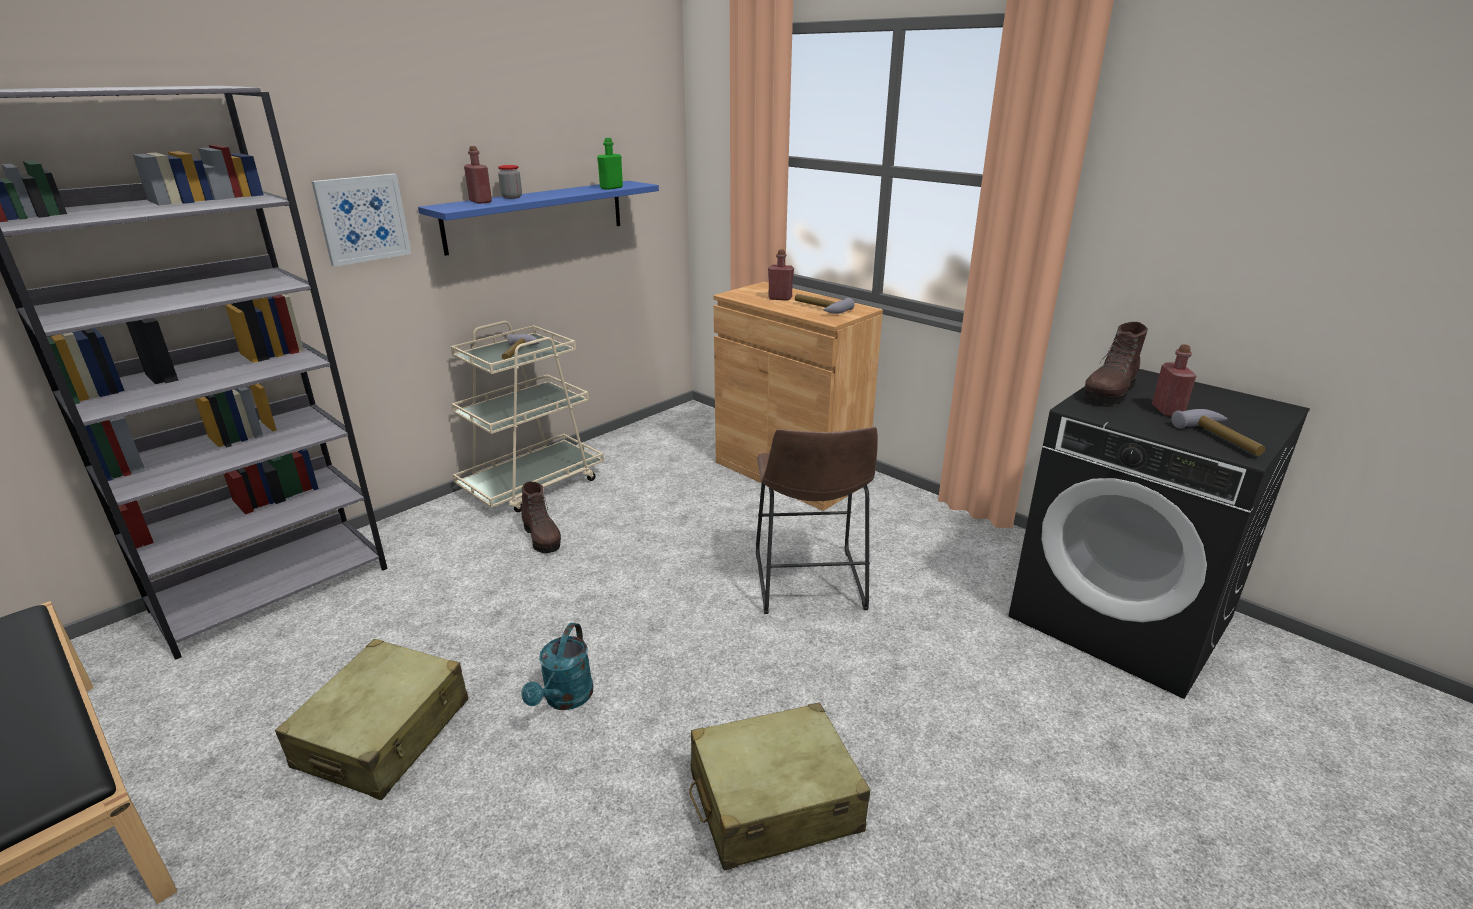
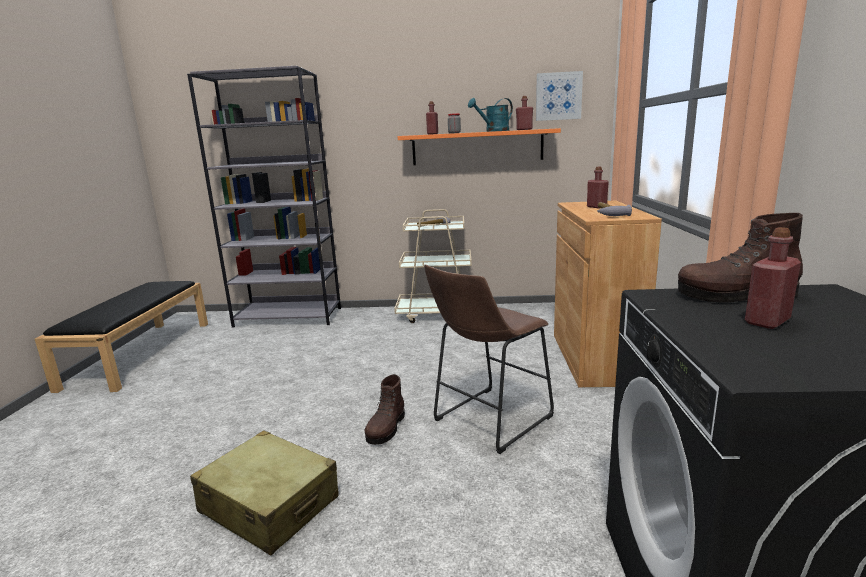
camera: 50 degrees right, 10 degrees down
(362, 219) = (370, 140): picture -> picture (558, 96)
(384, 733) = (226, 379): beige suitcase -> none
(536, 216) = (477, 147): blue shelf -> orange shelf
(542, 538) = (401, 337): brown boot -> brown boot (386, 429)
(565, 699) = (289, 403): turquoise watering can -> turquoise watering can (493, 131)
(611, 188) = (524, 129): green bottle -> red bottle
(1222, 439) = (765, 356): hammer -> none

